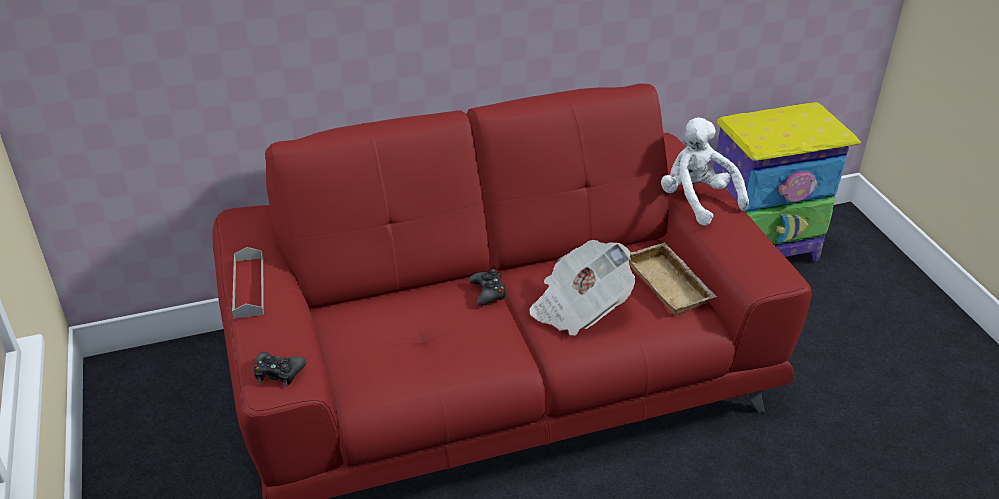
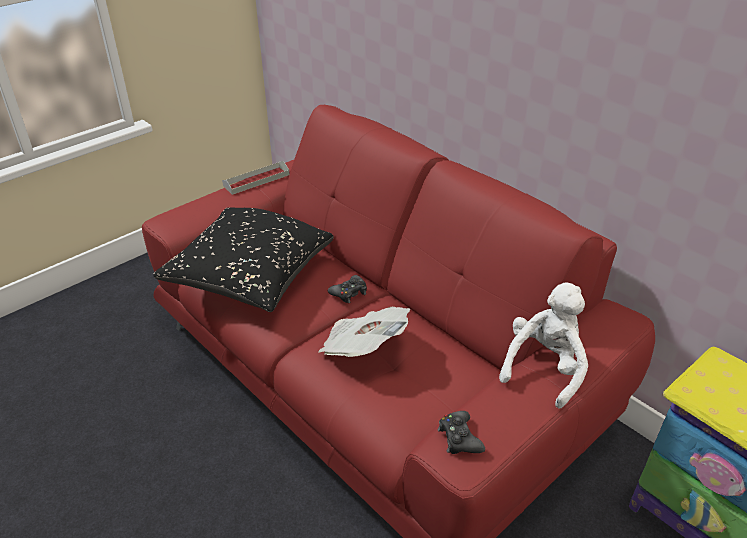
camera: 65 degrees right, 0 degrees up
(278, 373) = (179, 218): black game controller -> black game controller (459, 438)
(401, 360) = (250, 276): none -> black pillow
(671, 284) = (436, 400): beige tray -> none

